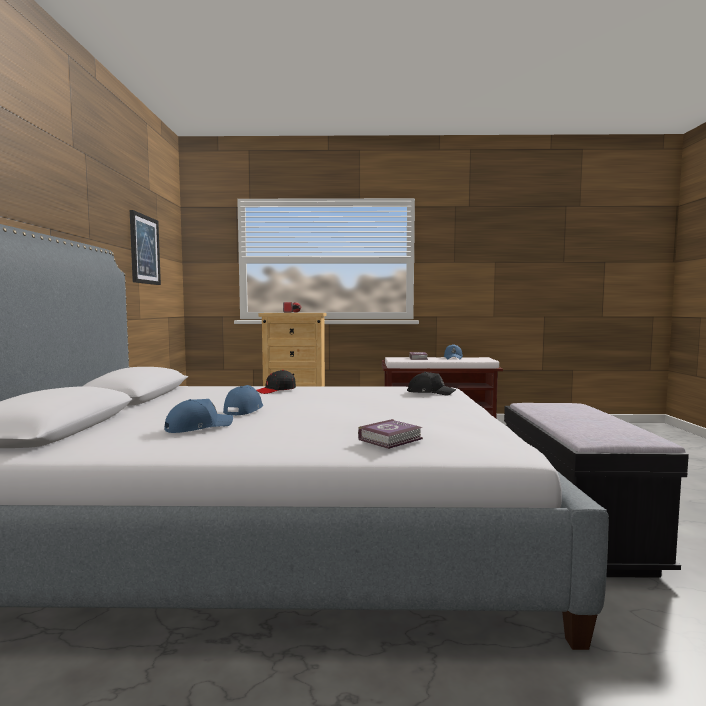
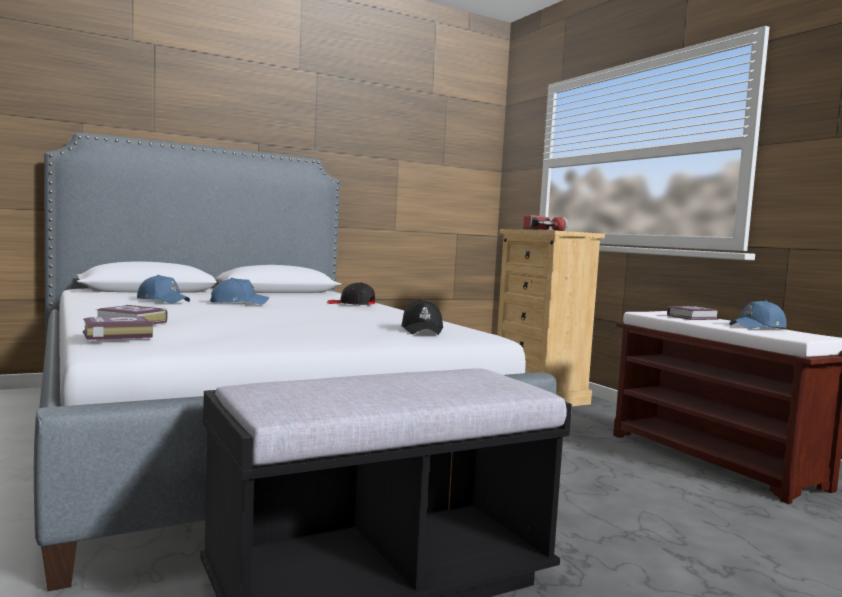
camera: 60 degrees right, 0 degrees up
(144, 249) = (409, 158): picture -> none
(469, 445) = (115, 334): none -> book

